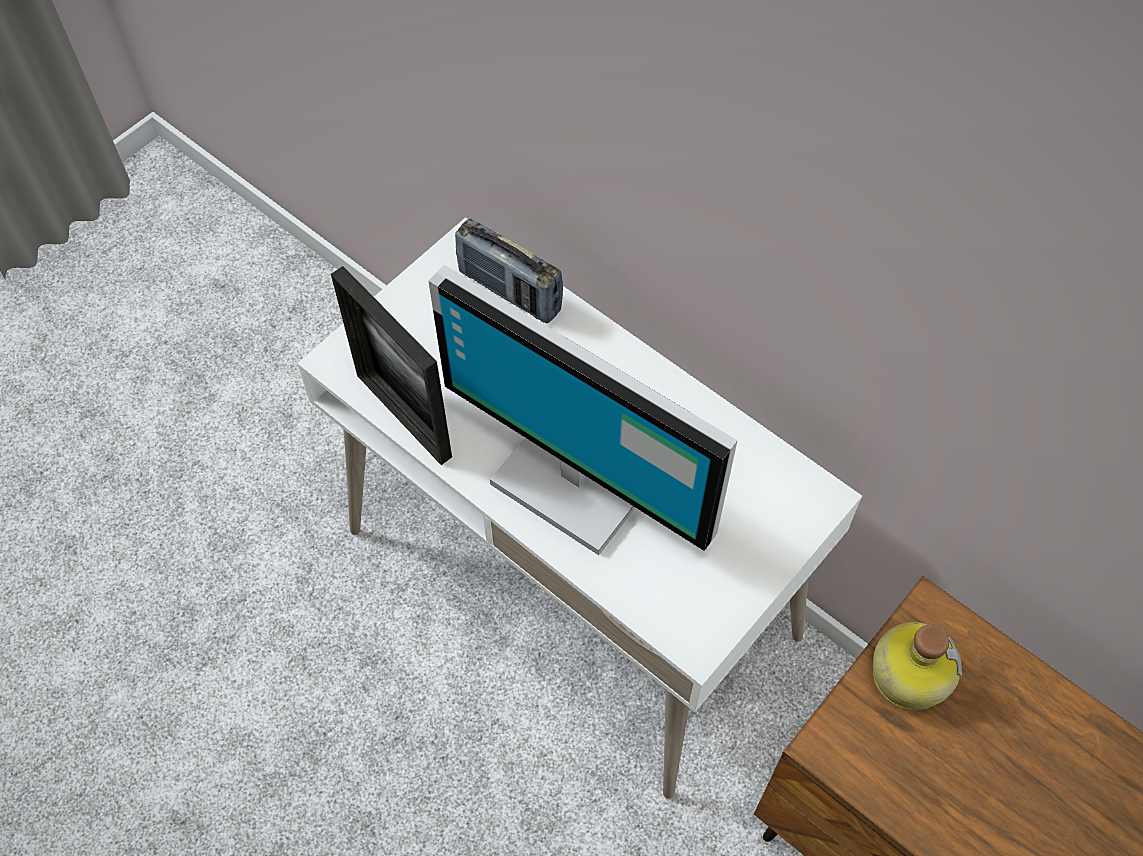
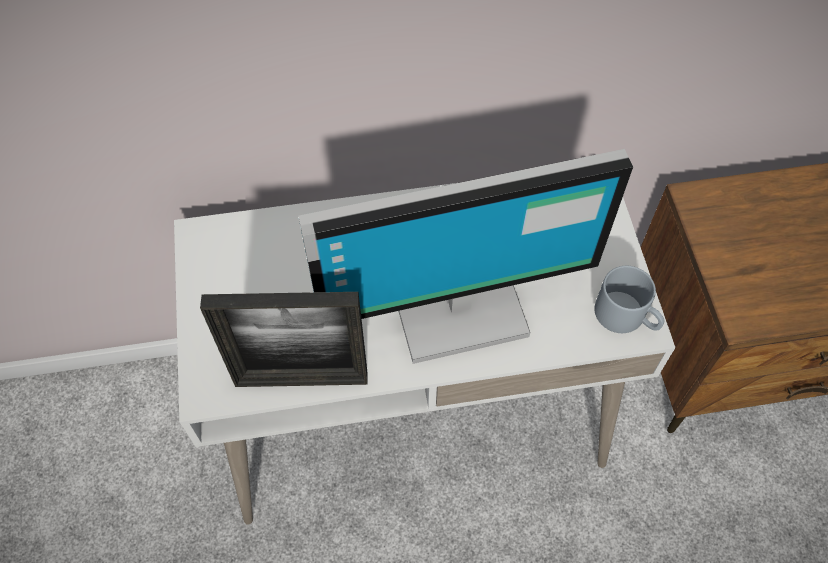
camera: 50 degrees left, 0 degrees up
(509, 292) = (267, 238): radio -> none
(696, 622) = (627, 316): none -> grey mug
(906, 674) = (726, 241): bottle -> none

